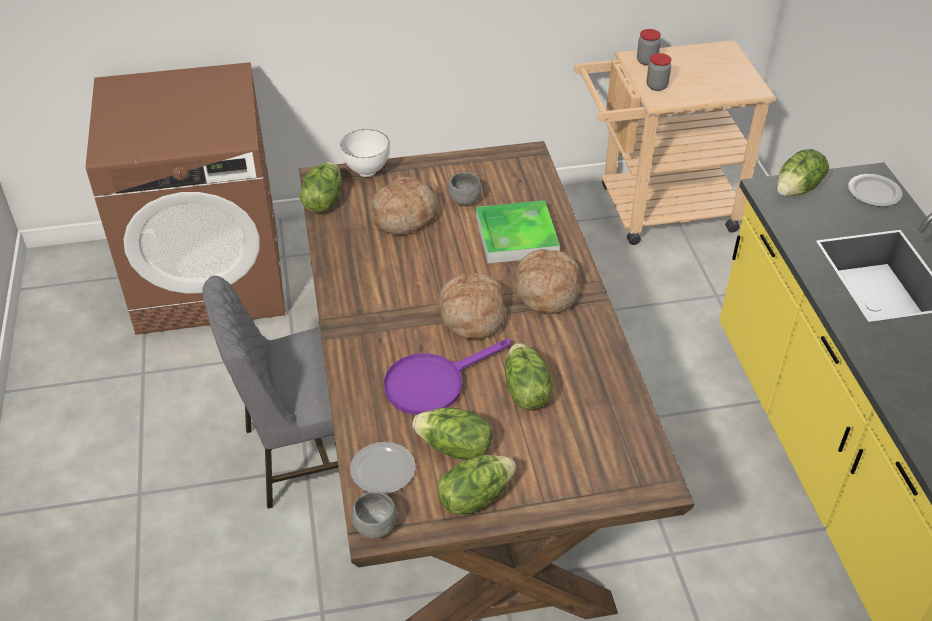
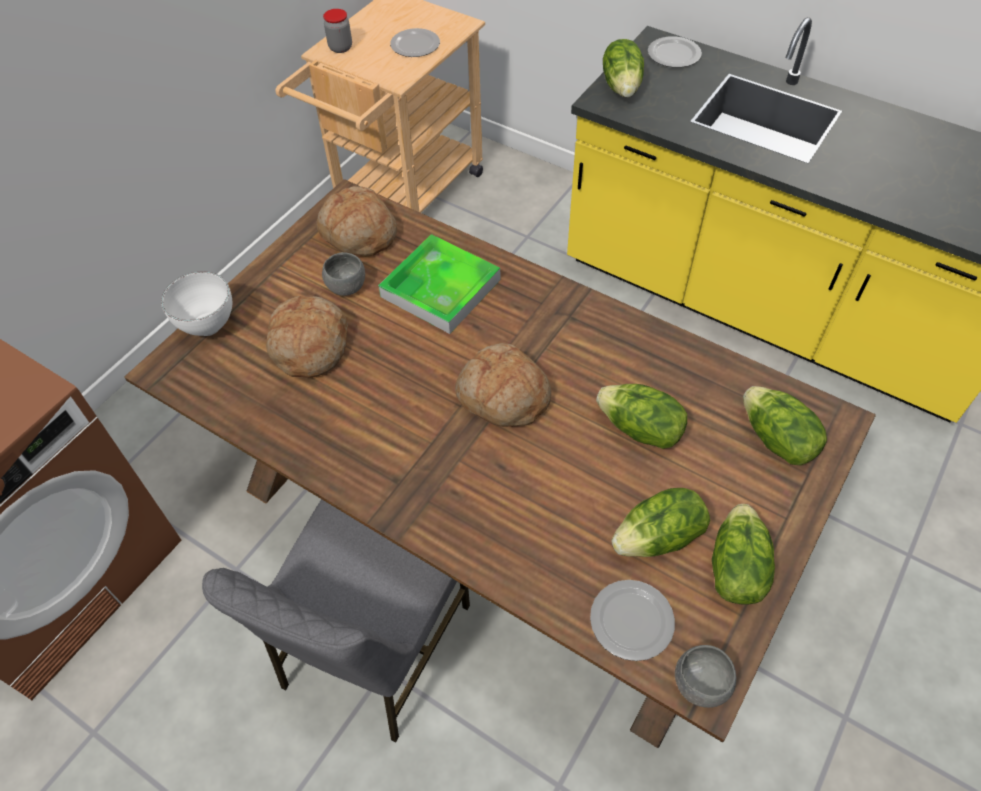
camera: 45 degrees left, 10 degrees up
(323, 201) = (201, 393): lettuce -> lettuce (776, 440)
(433, 383) = (558, 491): purple frying pan -> none
(546, 291) = (532, 321): bread -> bread (358, 233)
(656, 86) = (379, 66): jar -> none
(701, 86) = (415, 44): none -> plate

